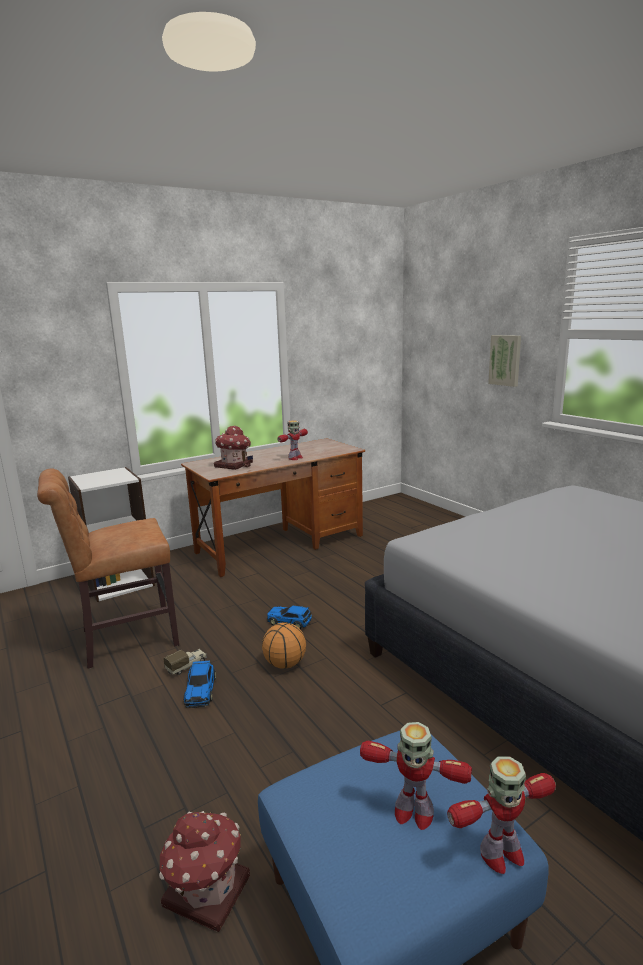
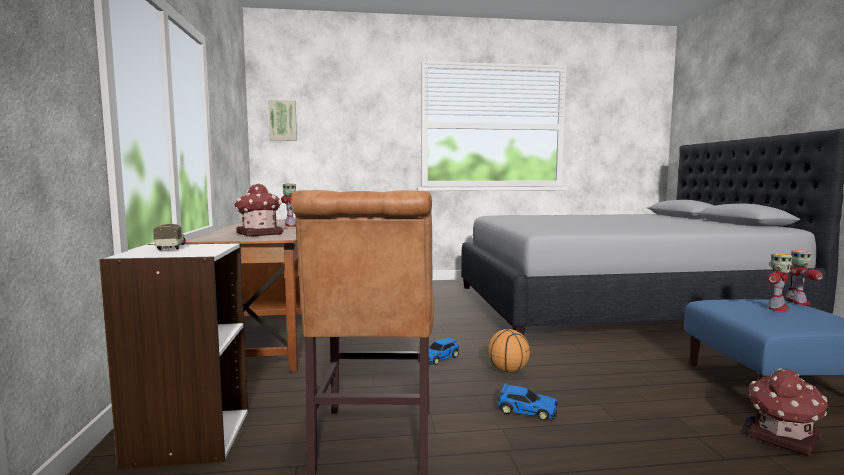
camera: 65 degrees left, 10 degrees down
(187, 666) = (475, 412): toy truck -> toy truck (171, 247)
(505, 360) = (376, 145): picture -> picture (282, 120)

